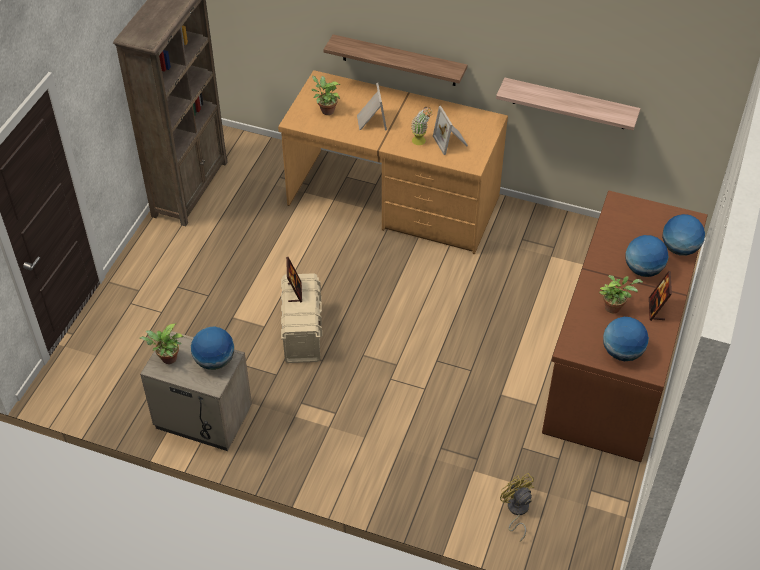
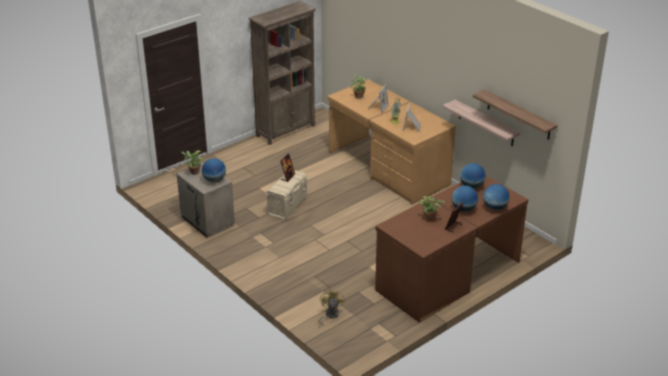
camera: 30 degrees right, 15 degrees down
(399, 60) = (407, 79): shelf -> shelf (518, 115)
(622, 352) = (415, 236): globe -> globe (471, 186)

